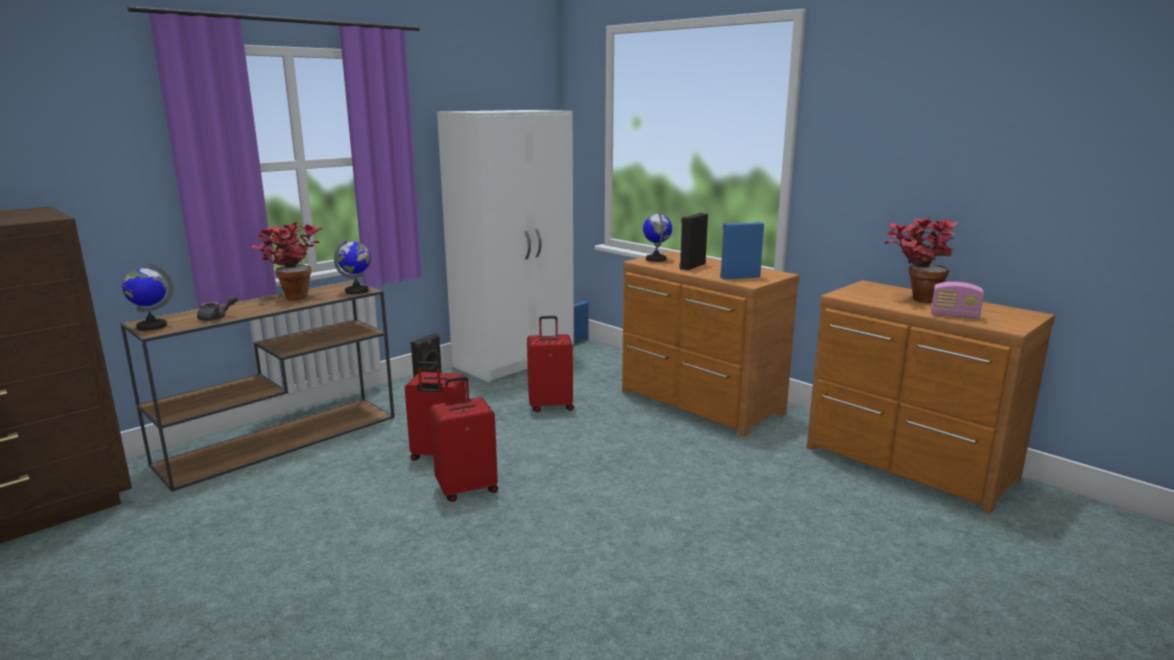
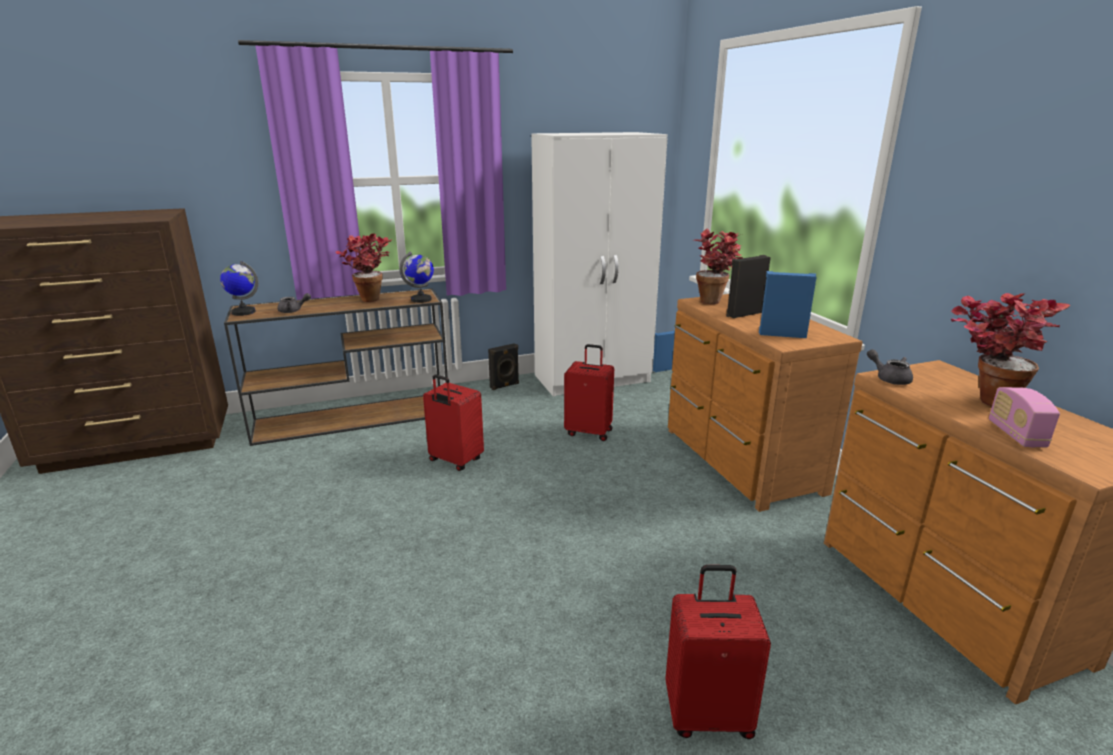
camera: 25 degrees right, 5 degrees up
(467, 489) = (451, 500): red suitcase -> red suitcase (708, 714)
(656, 259) = (715, 300): globe -> potted plant
(846, 295) = (889, 378): none -> grey teapot
(954, 316) = (1016, 435): radio -> radio turned 45 degrees clockwise

